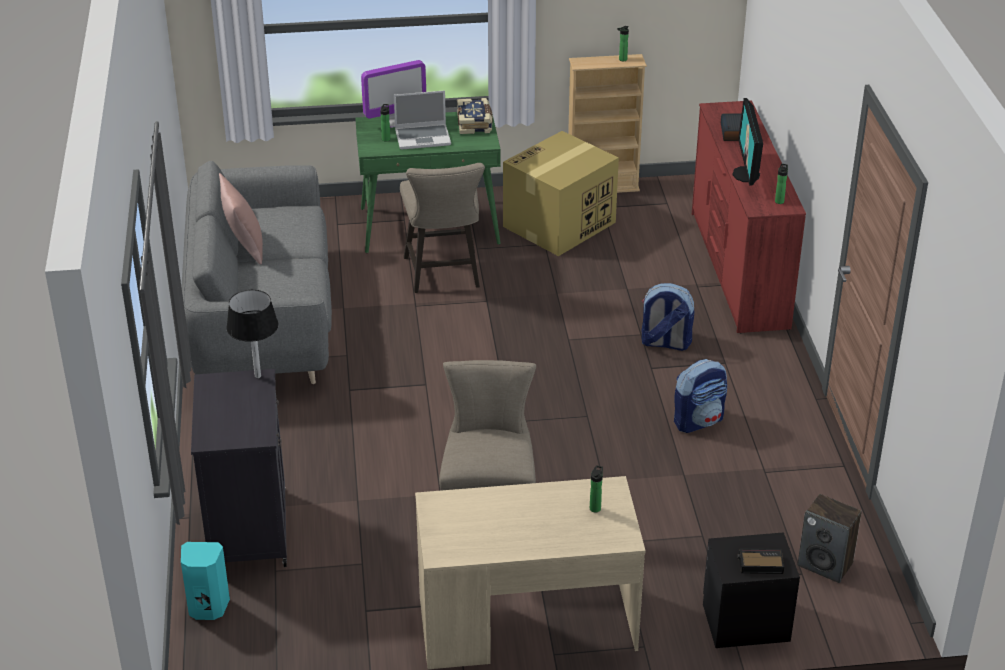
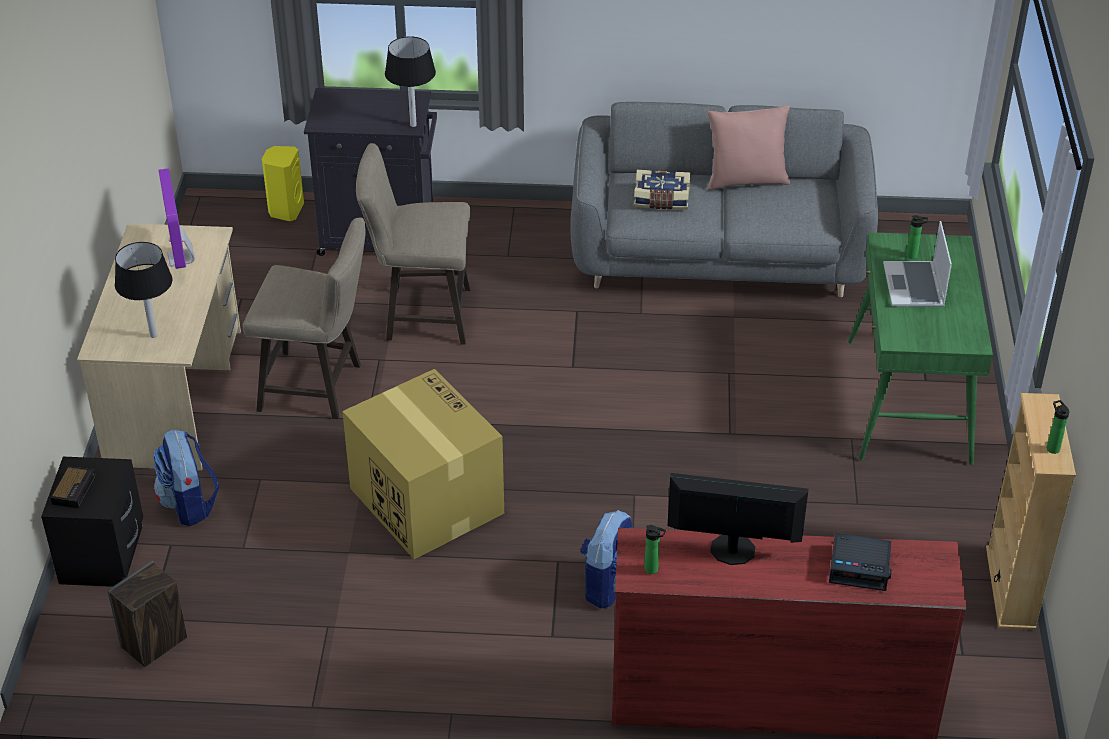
camera: 100 degrees right, 5 degrees up
(207, 608) = (285, 210): turquoise speaker -> yellow speaker
(394, 122) = (957, 266): monitor -> monitor (181, 258)
(444, 275) = (791, 402): beige stool -> beige stool (420, 315)
(475, 123) = (951, 335): book -> book (661, 199)
(558, 225) = (905, 524): cardboard box -> cardboard box (425, 499)
(595, 507) = (153, 335): bottle -> black table lamp
(698, 420) = (441, 585): backpack -> backpack (189, 504)

